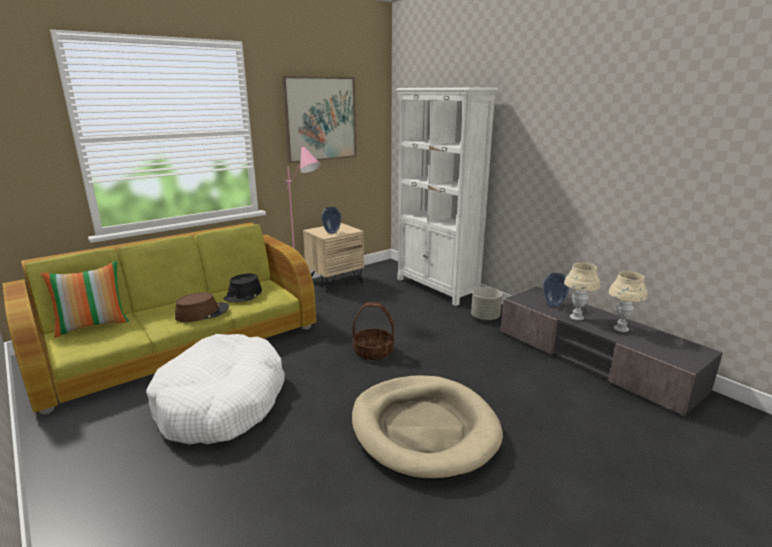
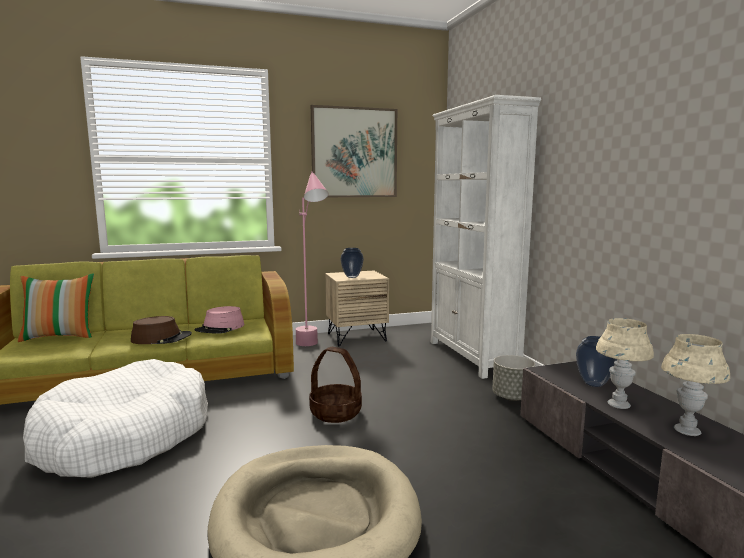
camera: 20 degrees right, 10 degrees down
(243, 295) = (220, 328): black hat -> pink hat

